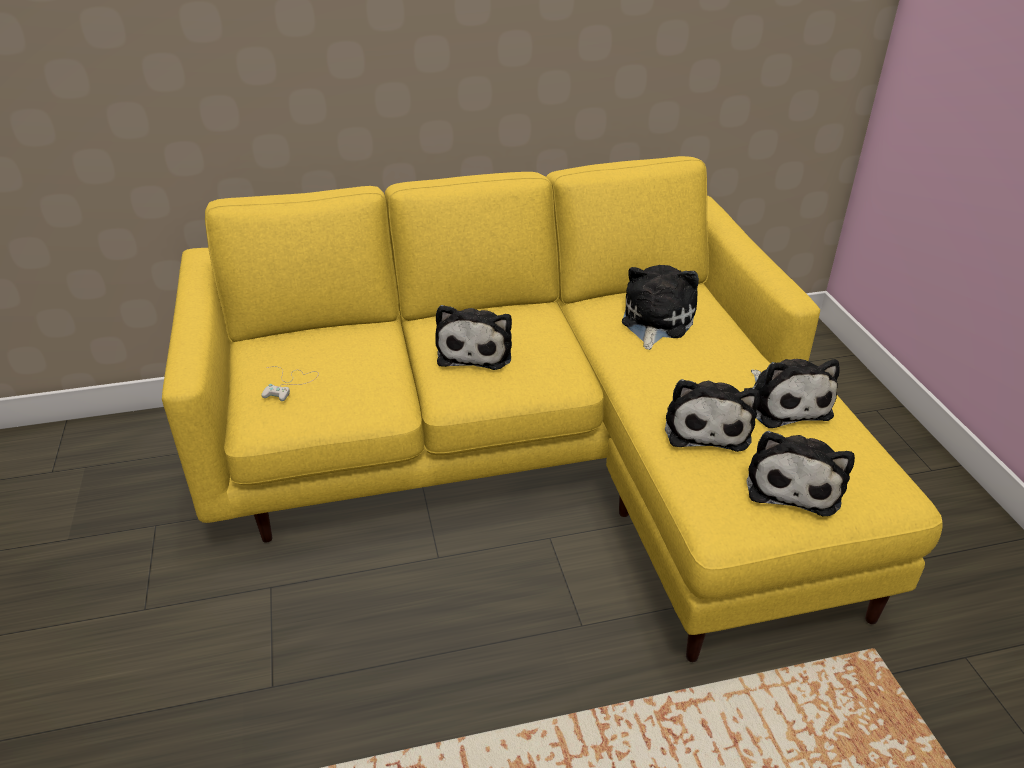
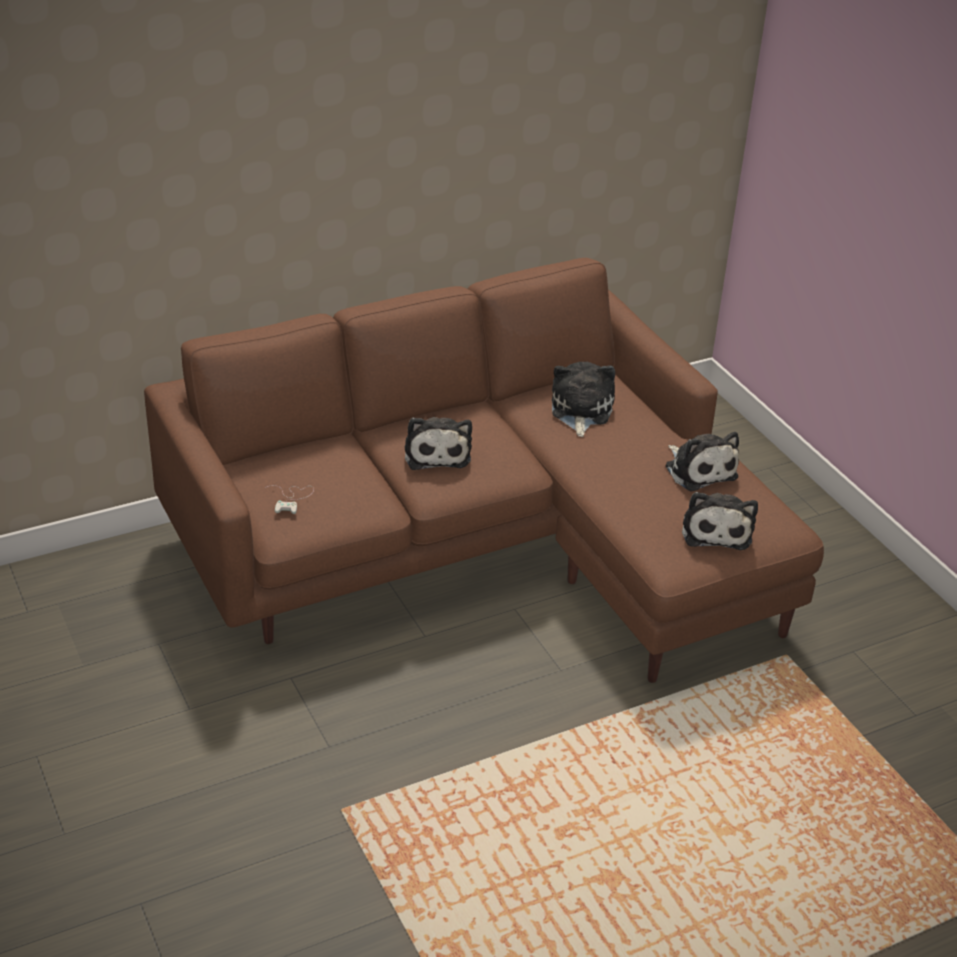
camera: 15 degrees left, 0 degrees up
(537, 463) = (484, 548): yellow sofa -> brown sofa
(706, 426) = (643, 495): plush toy -> none

